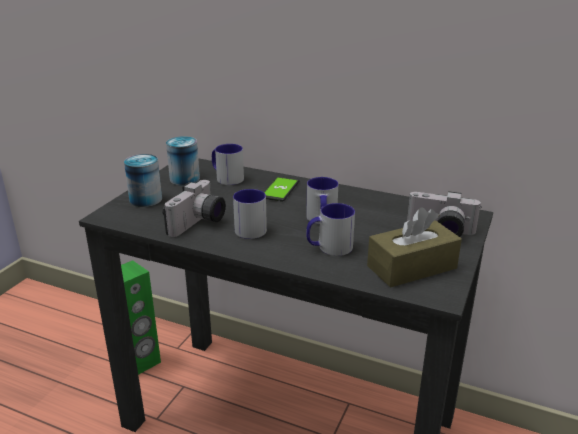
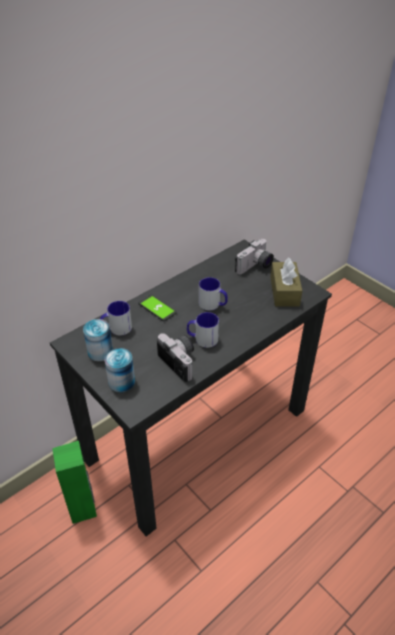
camera: 65 degrees left, 15 degrees up
(329, 248) = (247, 313): mug -> none

